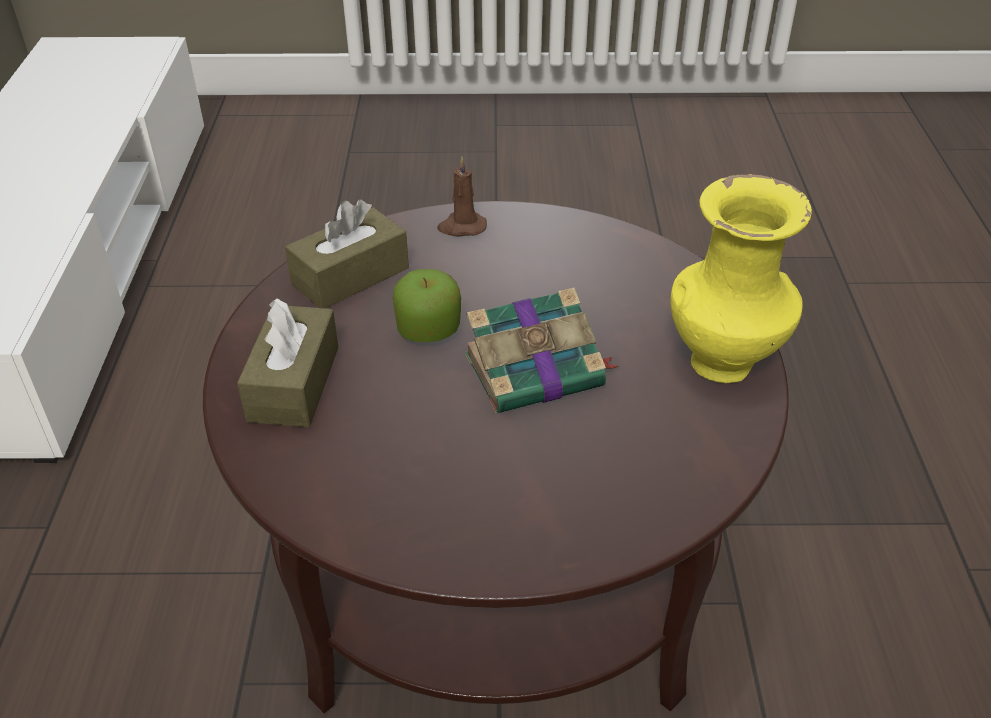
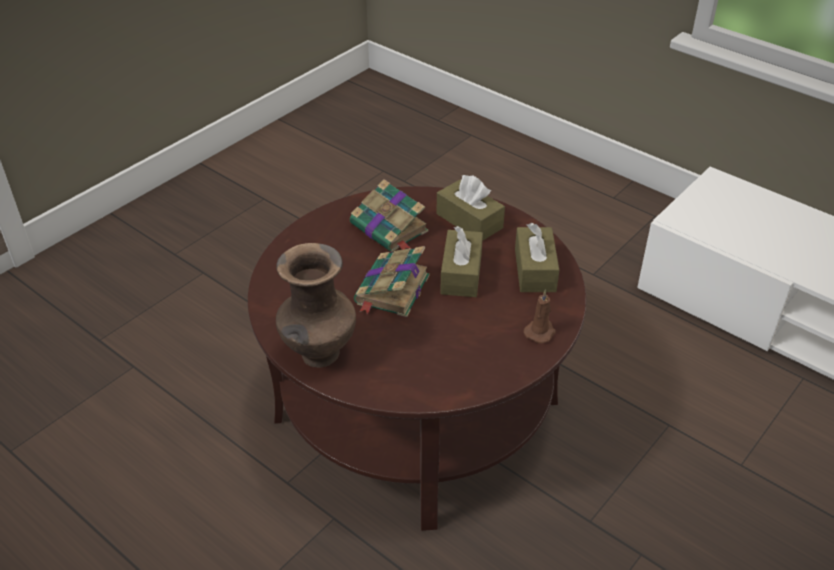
camera: 130 degrees right, 0 degrees up
(402, 456) = (390, 229): none -> book
(428, 329) = (461, 274): apple -> brown tissue box
(725, 362) = (319, 355): yellow vase -> brown vase

